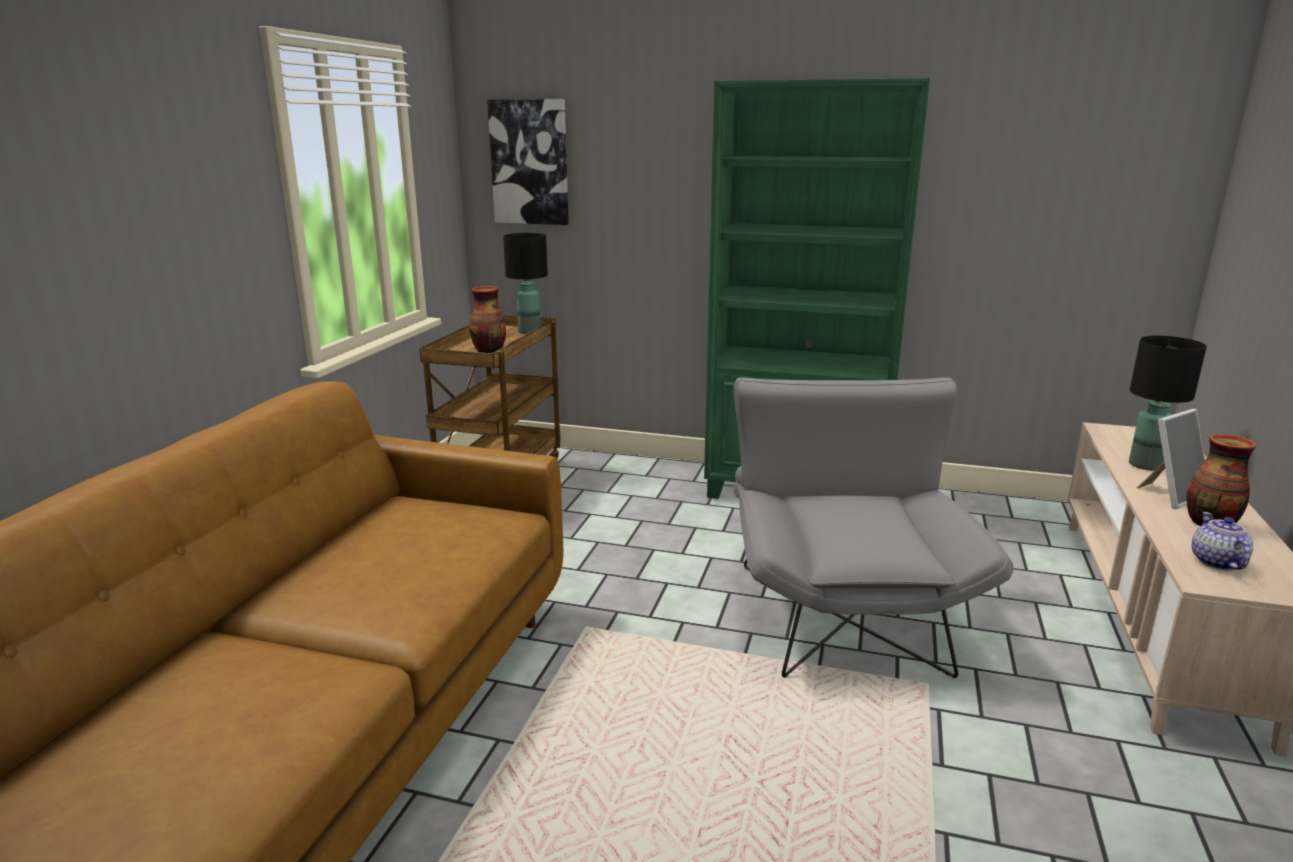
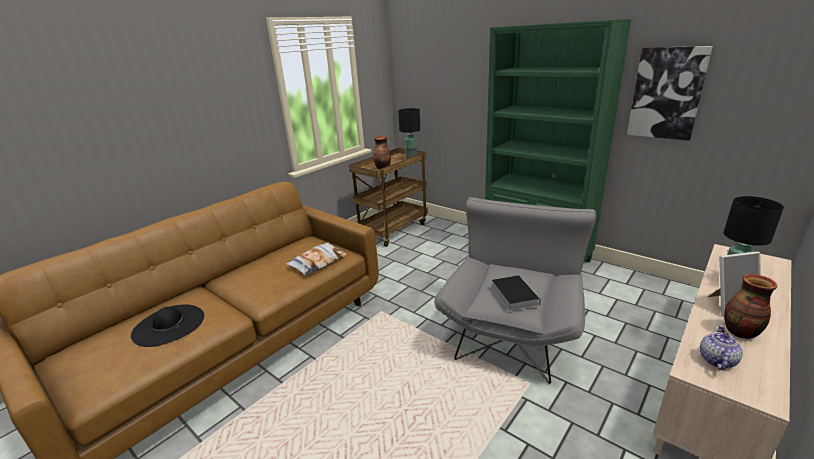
camera: 25 degrees right, 5 degrees up
(211, 718) = (168, 325): none -> black hat
(468, 538) = (318, 262): none -> pillow
(530, 162) = (419, 71): picture -> picture (666, 93)
(874, 533) = (513, 294): none -> book

